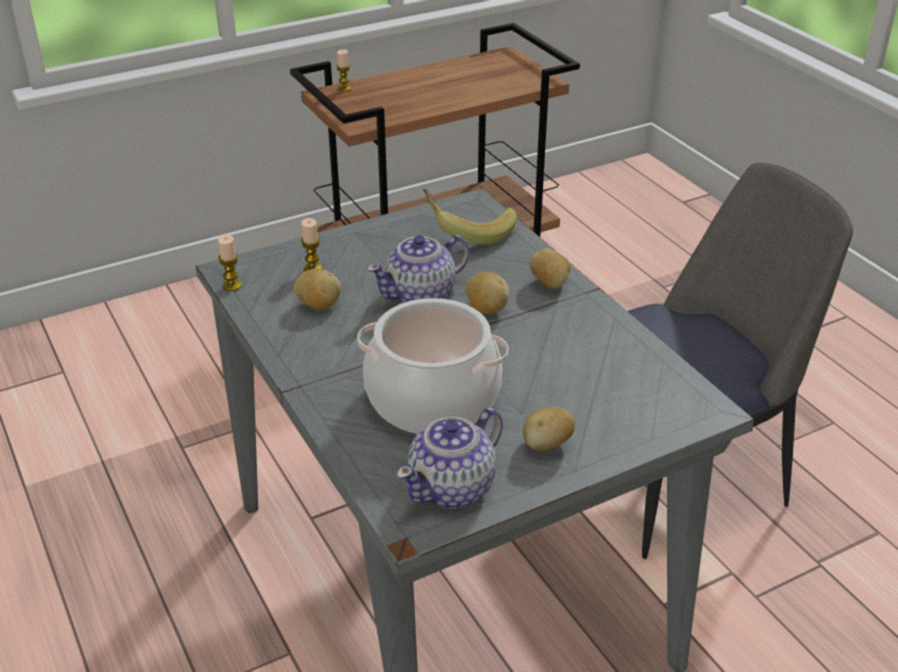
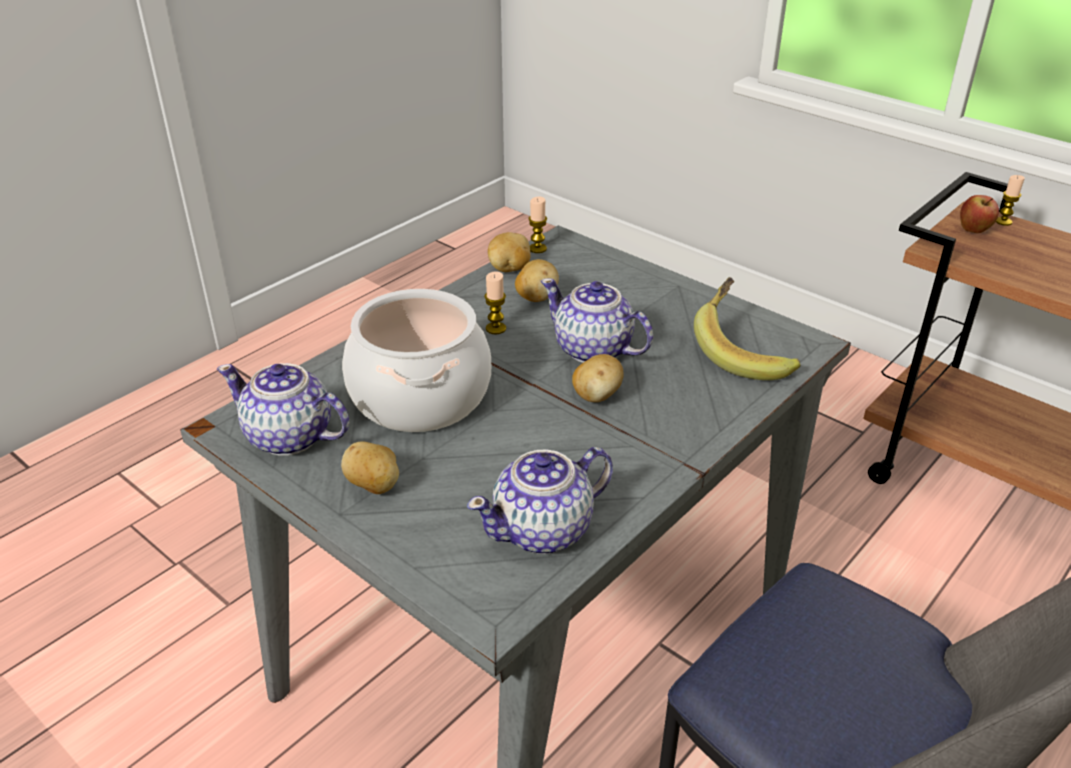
camera: 70 degrees right, 0 degrees up
(312, 268) = (595, 279): candle -> candle (496, 328)
(346, 103) = (974, 230): none -> apple
(550, 284) = (680, 431): potato -> potato (510, 269)
(633, 369) = (544, 530): none -> teapot

